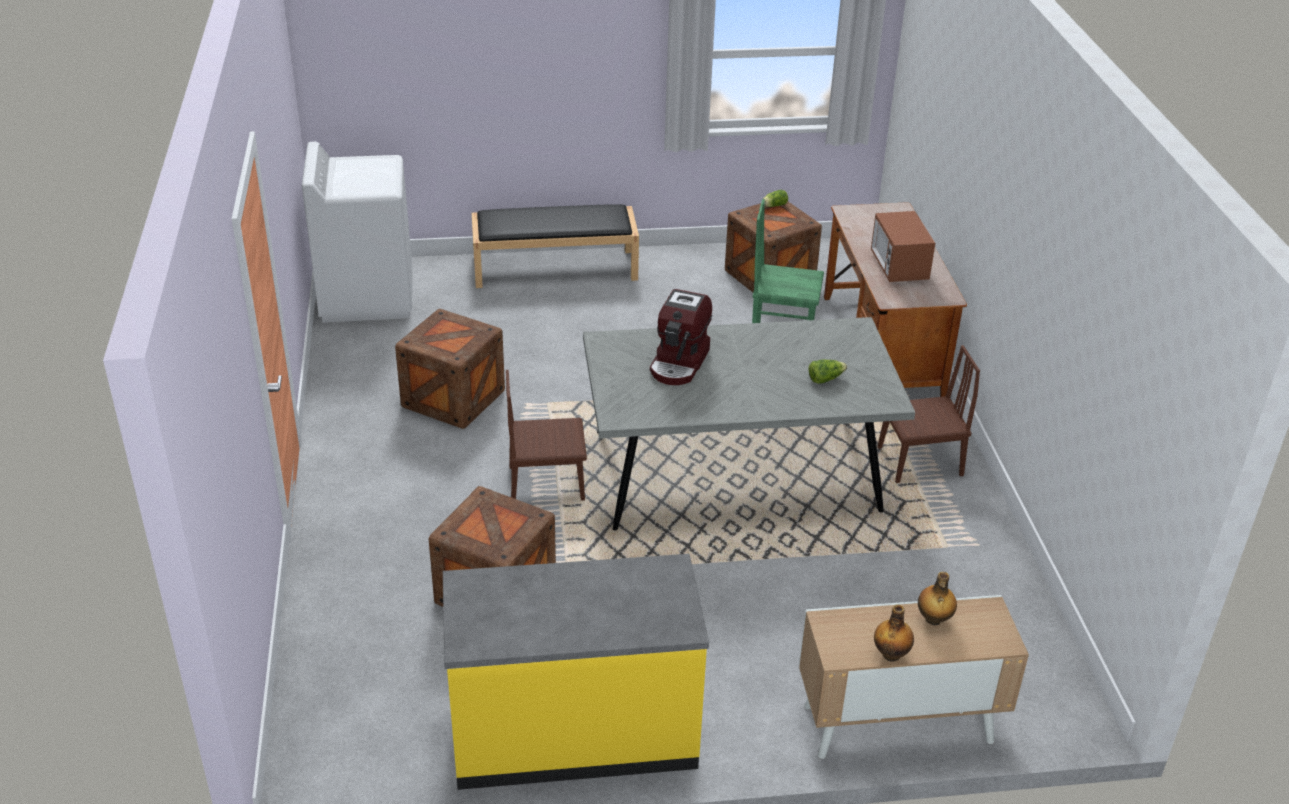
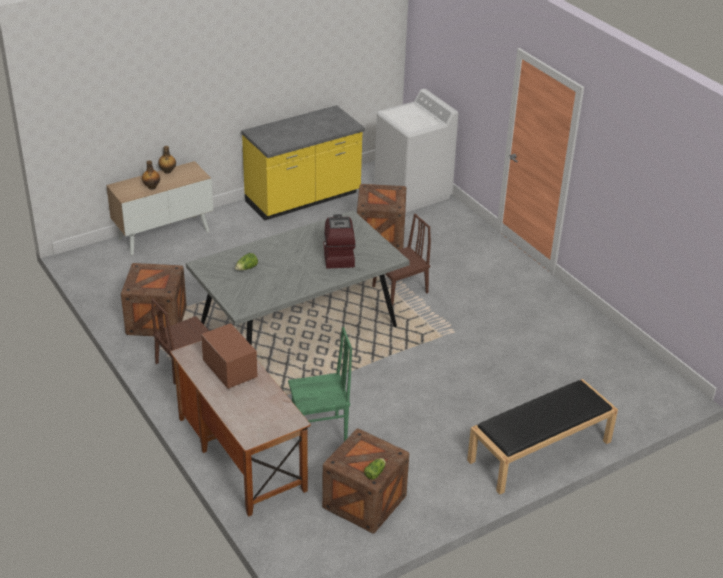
camera: 155 degrees right, 0 degrees up
(366, 296) = (639, 378): white washing machine -> white washing machine (412, 193)
(453, 399) = (499, 322): crate -> crate (156, 320)

